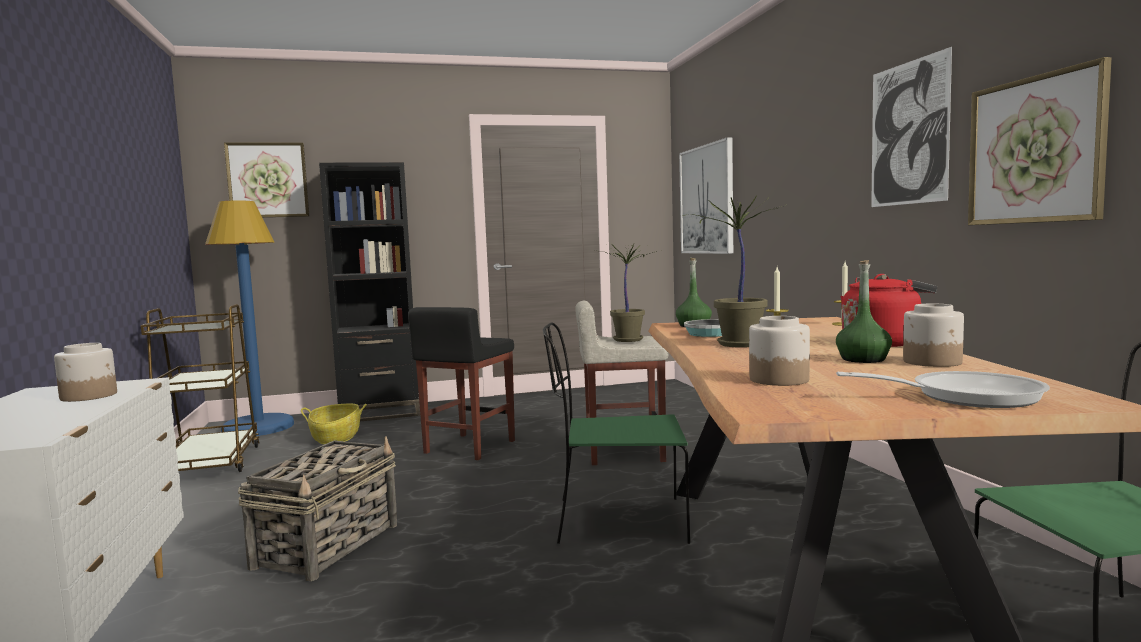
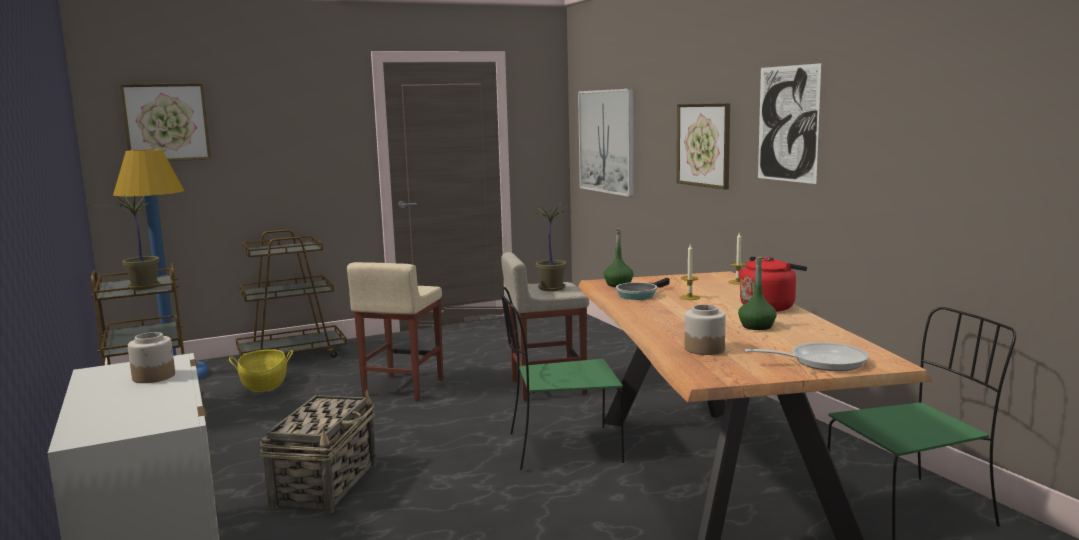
camera: 10 degrees left, 5 degrees up
(380, 413) = (293, 355): black bookcase -> brown cart
(469, 447) = (402, 388): black stool -> beige stool
(738, 344) = (663, 309): potted plant -> potted plant (143, 287)
(933, 362) = (803, 328): jar -> none
(1035, 150) = (876, 158): picture -> picture (704, 145)

